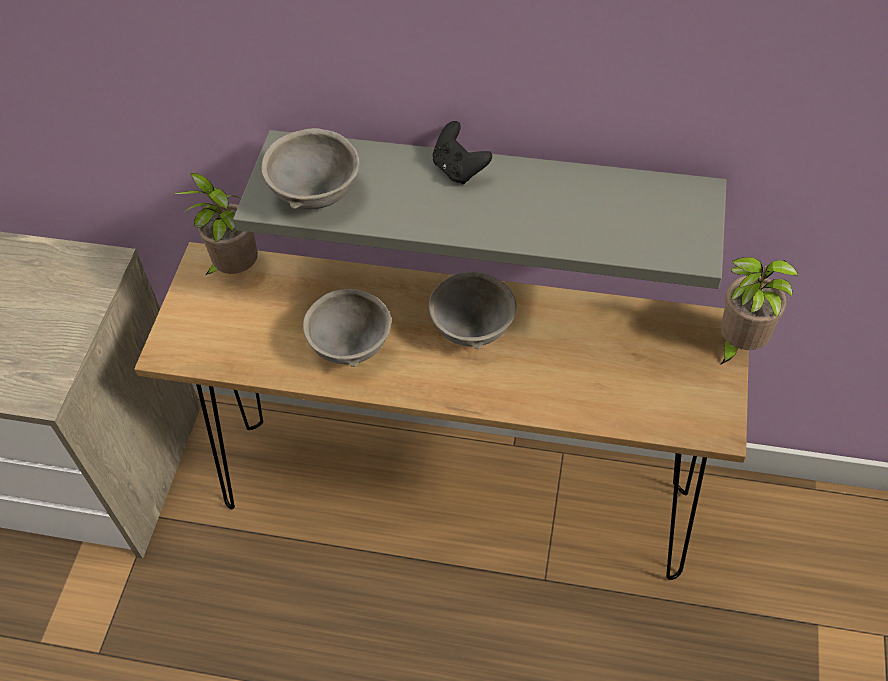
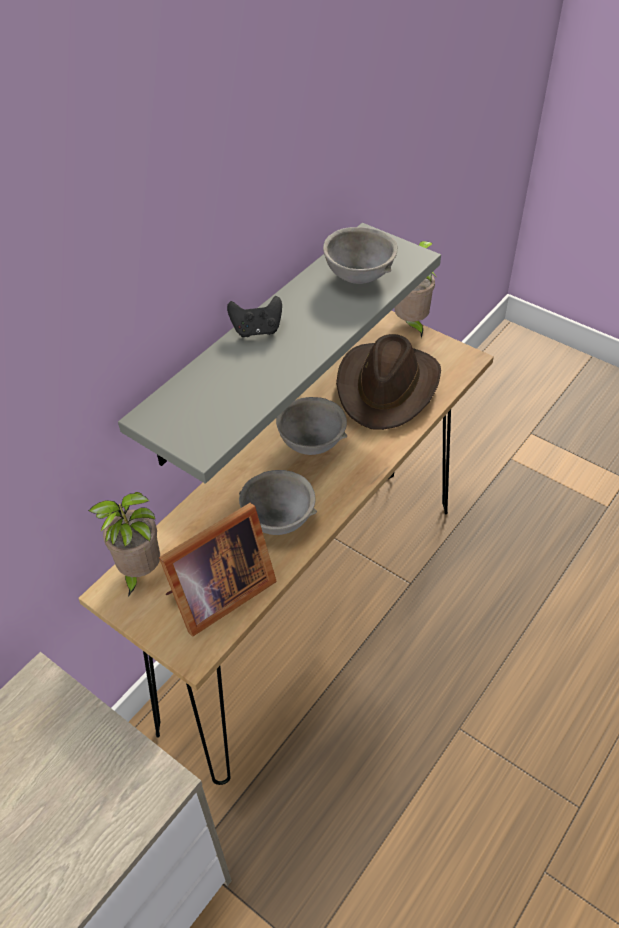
camera: 65 degrees left, 5 degrees down
(237, 339) = (217, 594): none -> picture frame
(317, 195) = (219, 413): grey bowl -> grey bowl (359, 276)
(607, 364) = (387, 387): none -> brown hat

